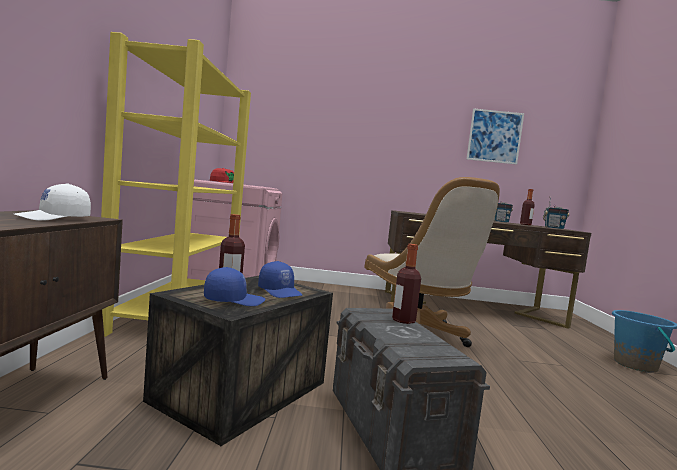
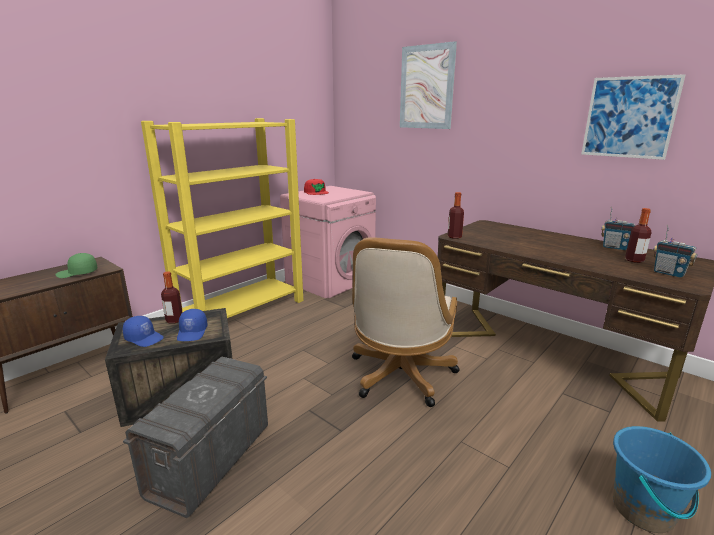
camera: 40 degrees right, 15 degrees up
(54, 218) = (77, 273): white cap -> green cap
(338, 98) = (426, 87): none -> picture
(403, 320) = (229, 381): bottle -> bottle (454, 237)

